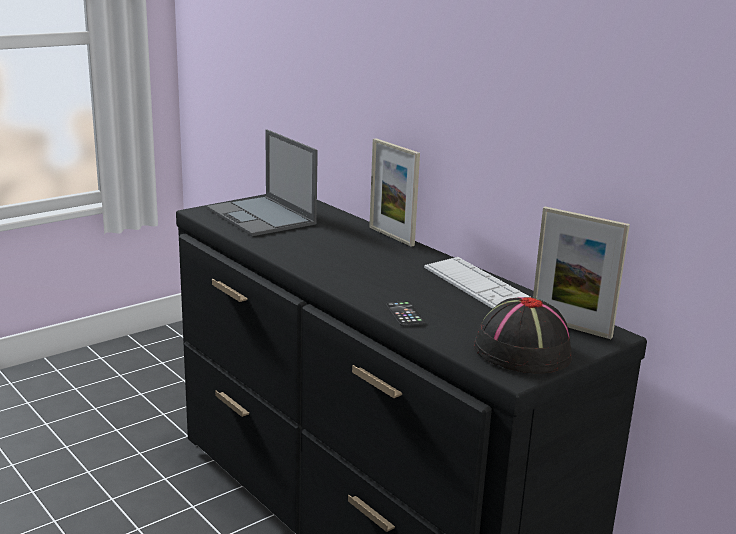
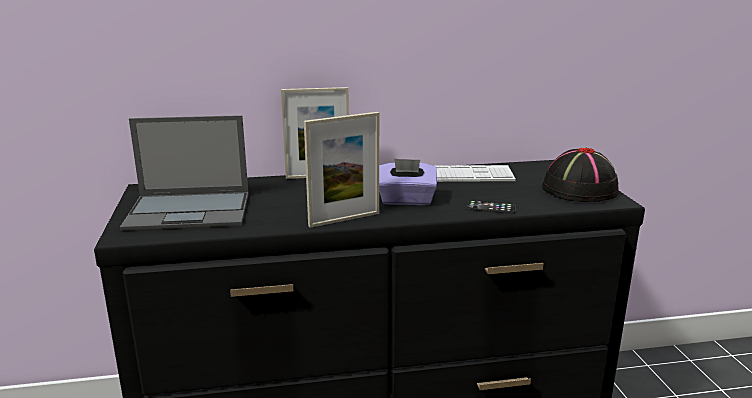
camera: 60 degrees left, 0 degrees up
(376, 278) = (406, 200): none -> purple tissue box
(570, 327) = (545, 170): picture frame -> picture frame (344, 219)

